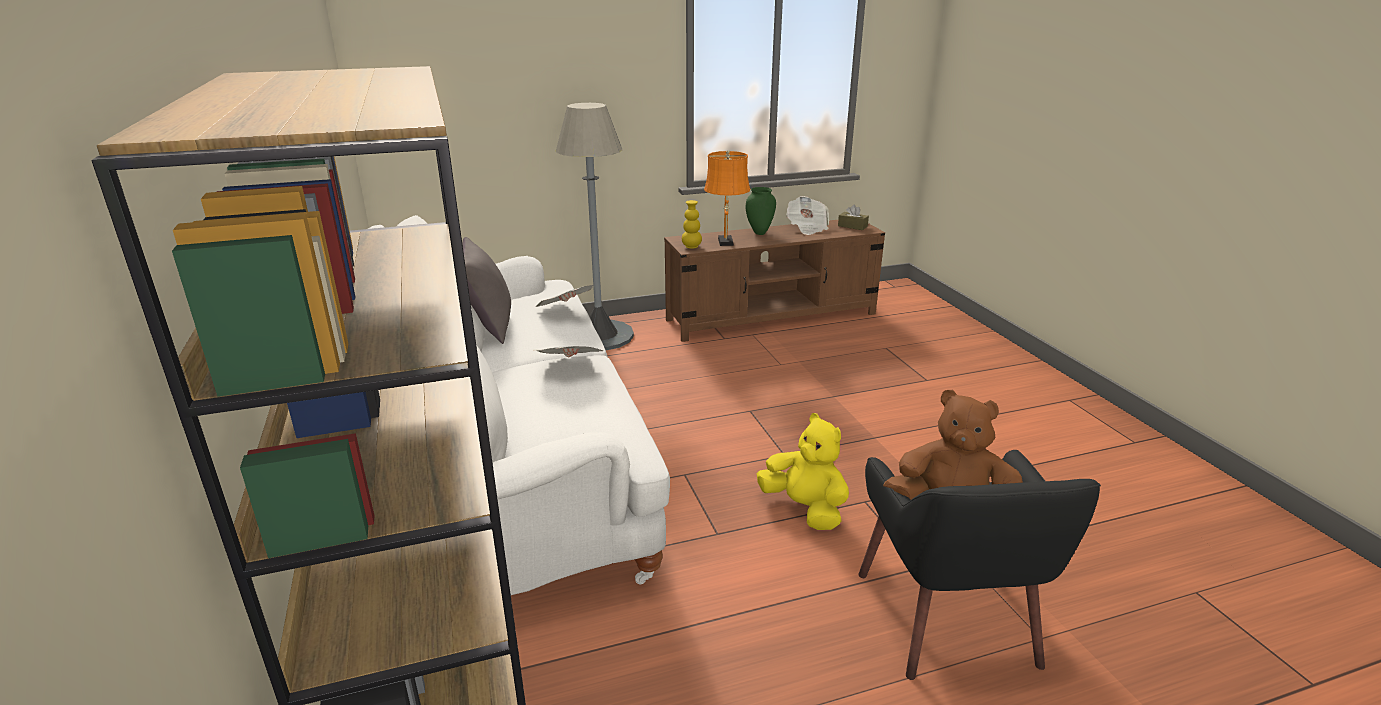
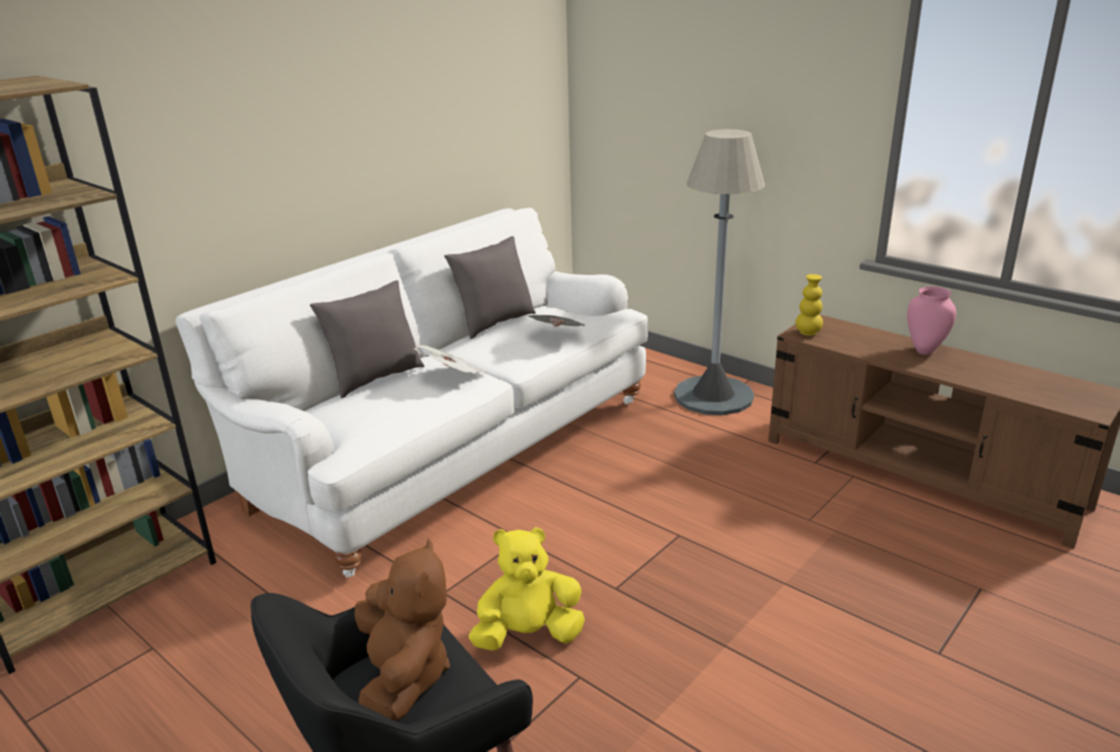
camera: 60 degrees right, 0 degrees up
(506, 404) = (375, 378): none -> grey pillow
(725, 242) = (854, 344): orange table lamp -> none
(759, 233) = (924, 351): green vase -> pink vase
(804, 508) = (528, 635): yellow plush toy -> yellow plush toy turned 120 degrees counterclockwise
(807, 228) = (1005, 371): newspaper -> none
(852, 226) = (1079, 397): brown tissue box -> none

